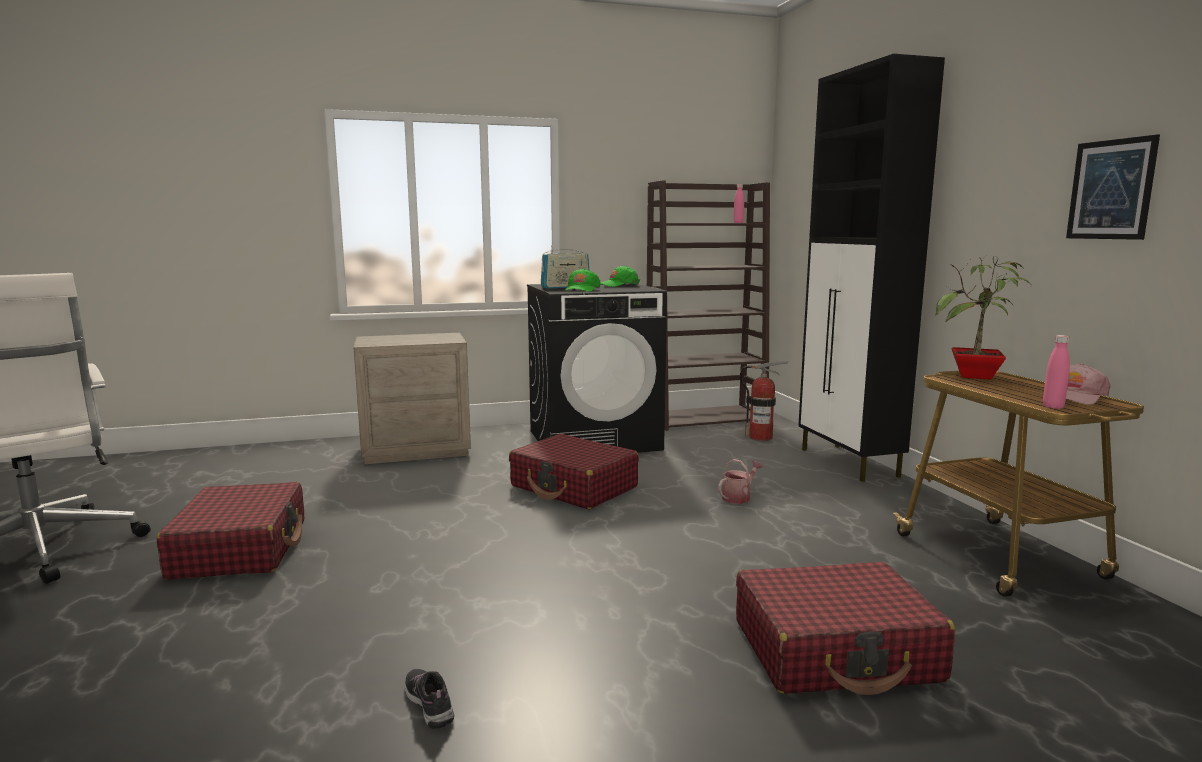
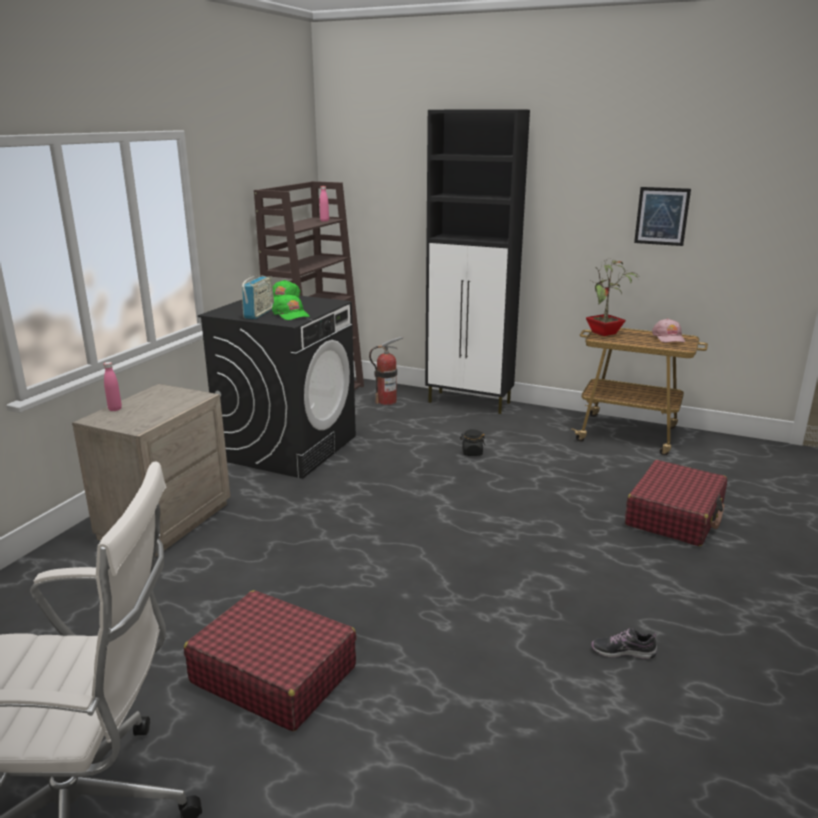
camera: 50 degrees left, 10 degrees up
(574, 487) = (371, 492): red suitcase -> none
(738, 497) = (472, 453): watering can -> black jar
(1053, 407) = (681, 348): pink bottle -> pink bottle (115, 409)

